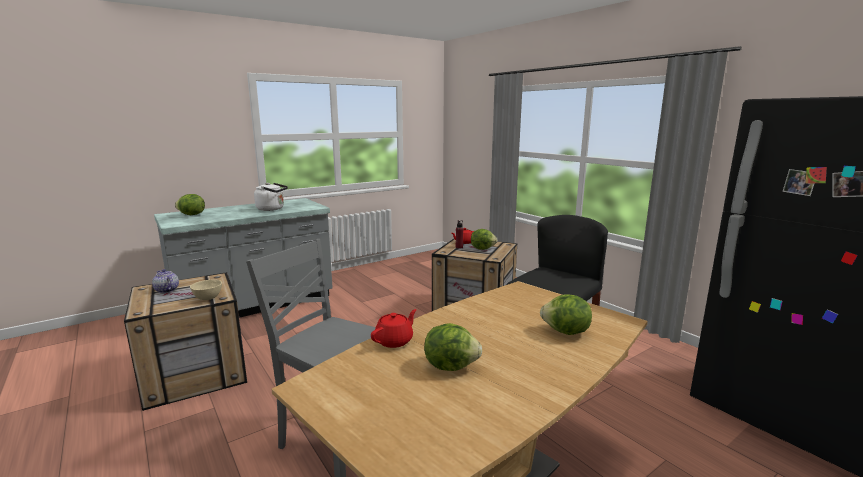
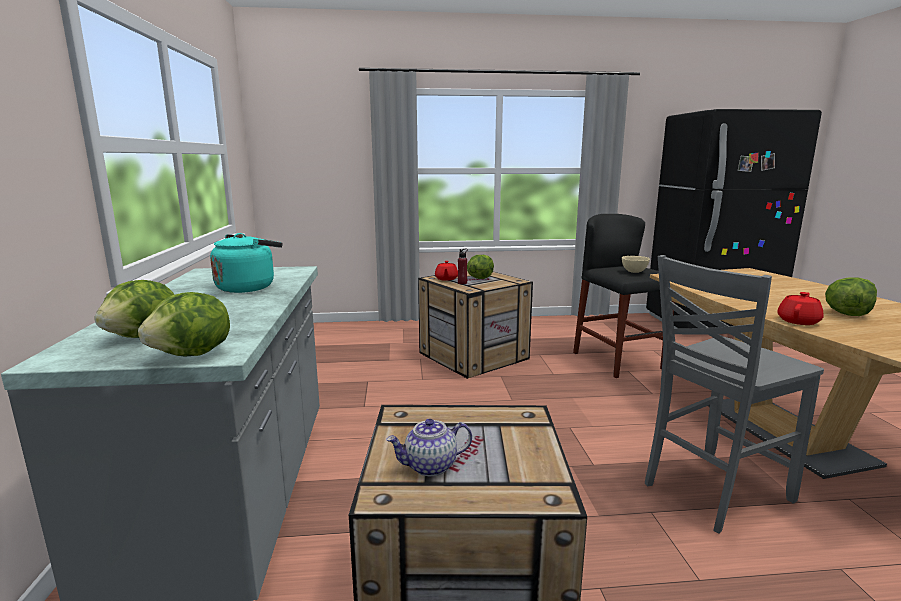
camera: 60 degrees left, 0 degrees up
(207, 298) = (520, 426): beige bowl -> beige bowl (634, 272)
(272, 209) = (248, 287): white kettle -> turquoise kettle
(394, 341) = (798, 321): red teapot -> red teapot turned 60 degrees clockwise
(566, 332) = (773, 283): lettuce -> lettuce (193, 355)

